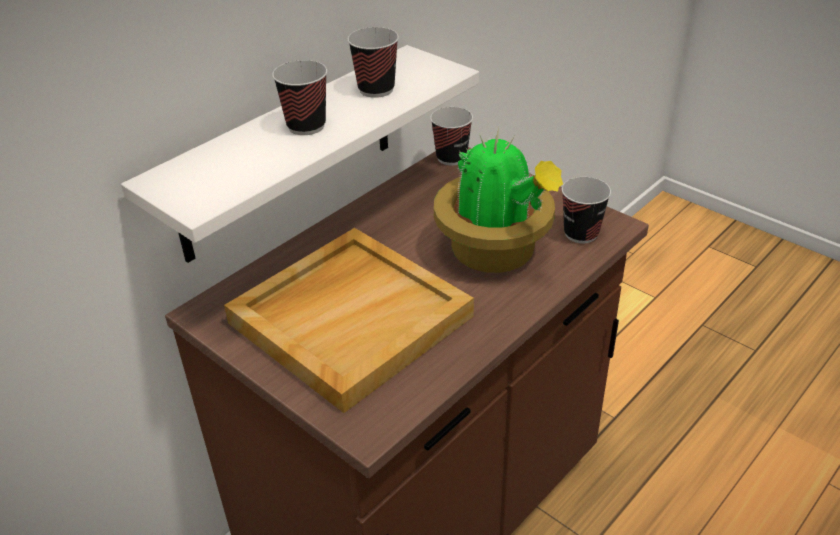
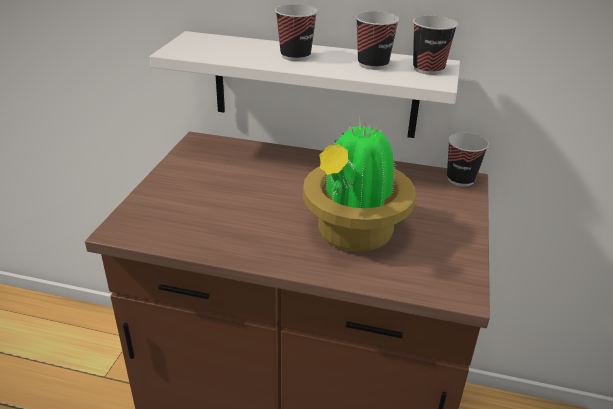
camera: 60 degrees right, 5 degrees down
(350, 318) = (226, 191): beige tray -> none
(581, 233) = (426, 274): cup -> cup (428, 69)

